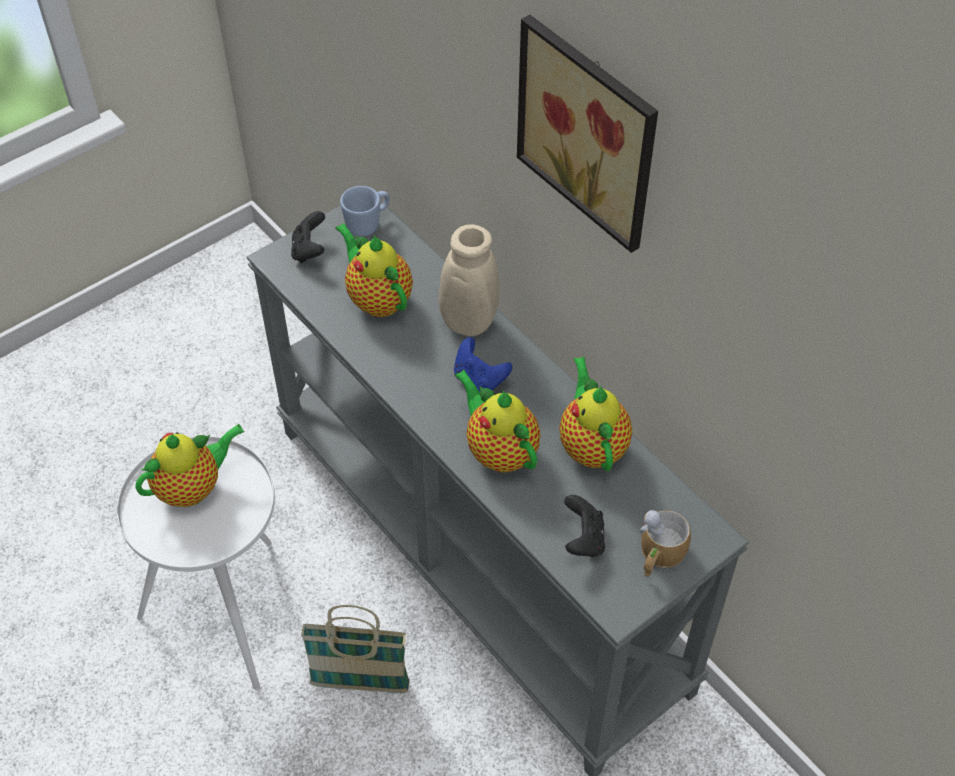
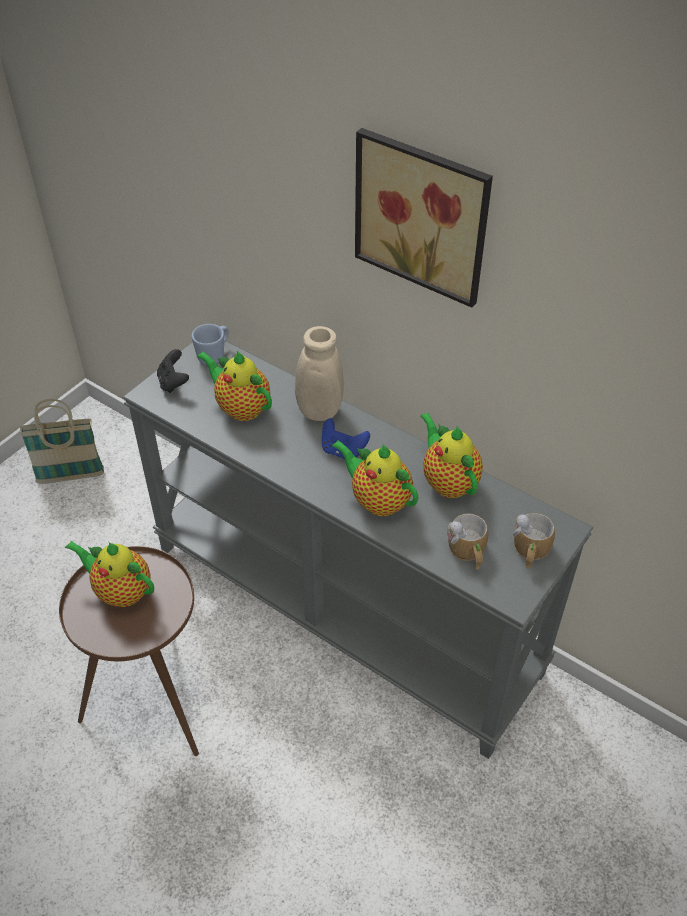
camera: 15 degrees left, 5 degrees down
(193, 487) = (120, 591): teapot -> teapot turned 105 degrees counterclockwise
(229, 610) = (155, 697): white side table -> brown side table
(360, 684) = (281, 730): basket -> basket (71, 477)
(583, 539) = (468, 552): black game controller -> mug

